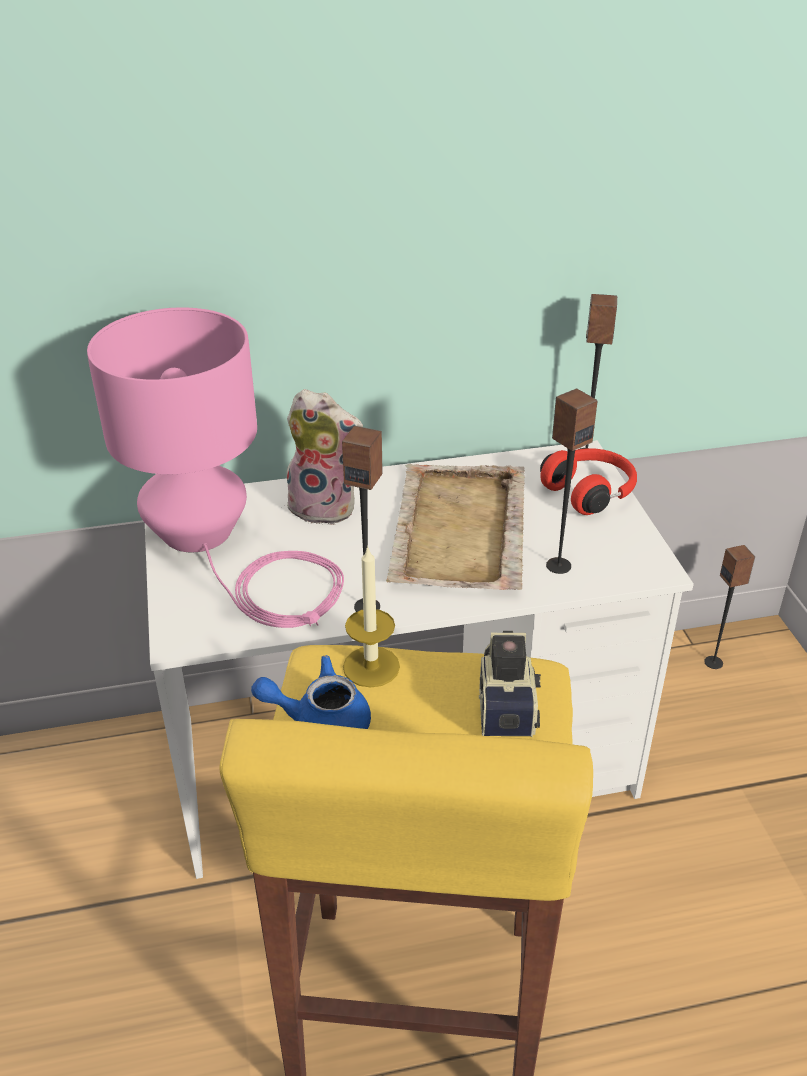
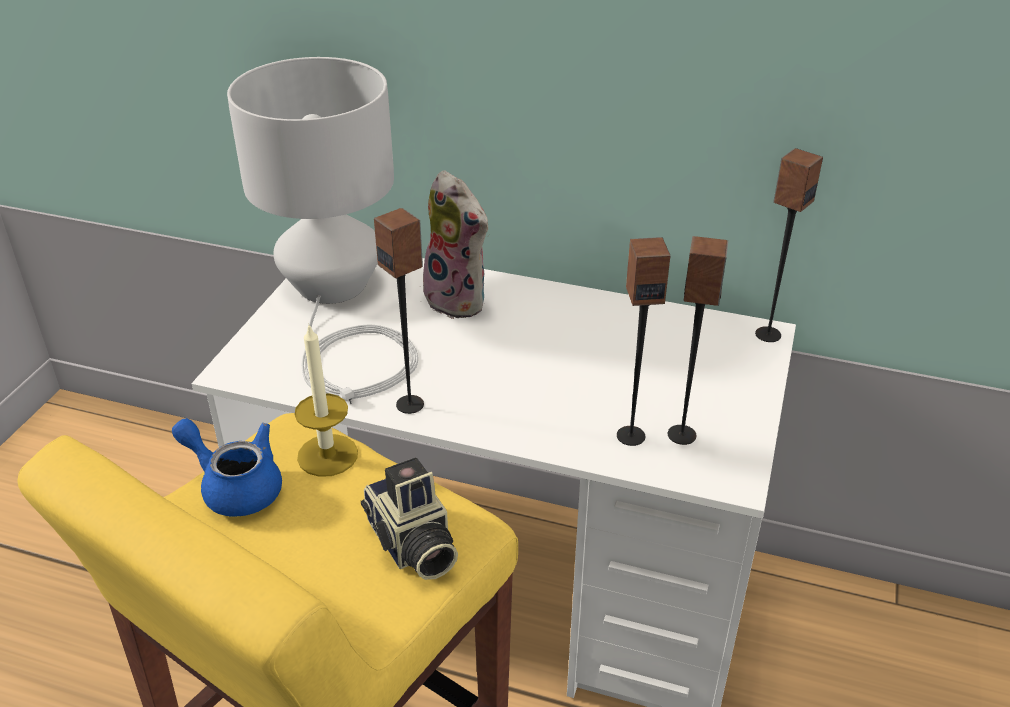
camera: 30 degrees right, 0 degrees up
(231, 553) = (341, 313): pink table lamp -> grey table lamp
(458, 531) = (561, 366): beige tray -> none
(507, 705) = (411, 545): camera -> camera turned 120 degrees clockwise
(590, 492) = (736, 375): red headphones -> none
(714, 662) = (907, 634): speaker -> speaker (682, 435)

